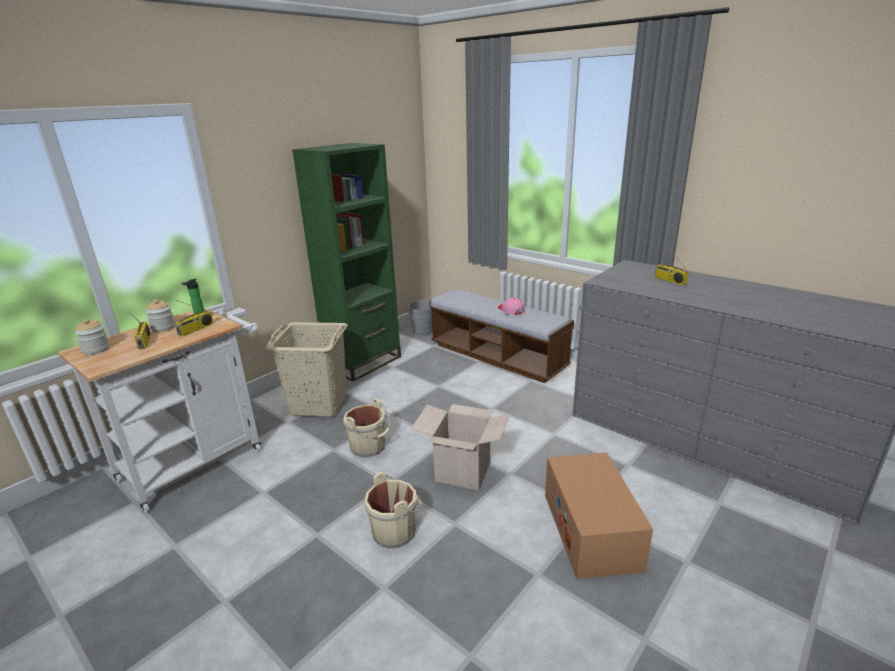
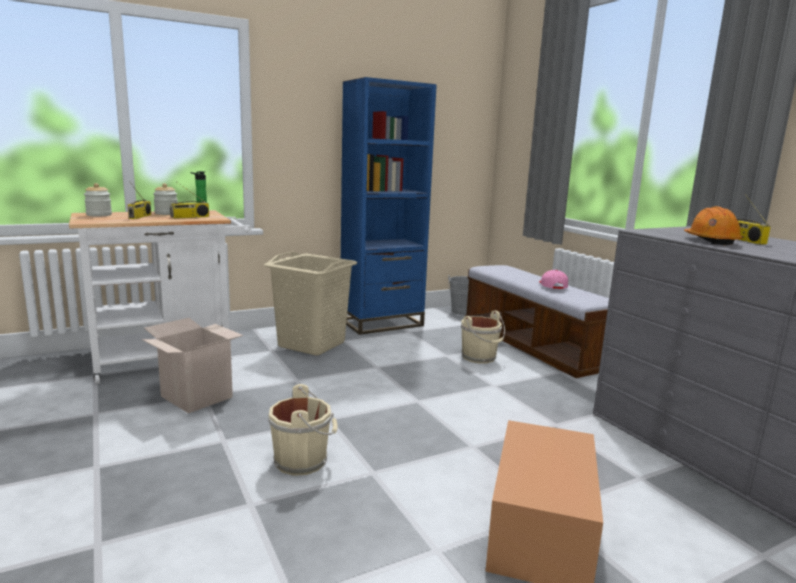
camera: 20 degrees right, 10 degrees down
(363, 362) = (381, 323): green bookcase -> blue bookcase
(369, 447) = (333, 387): beige bucket -> beige bucket (480, 357)
(463, 472) = (418, 431): cardboard box -> cardboard box (196, 397)
(652, 288) = (710, 241): none -> orange hard hat

